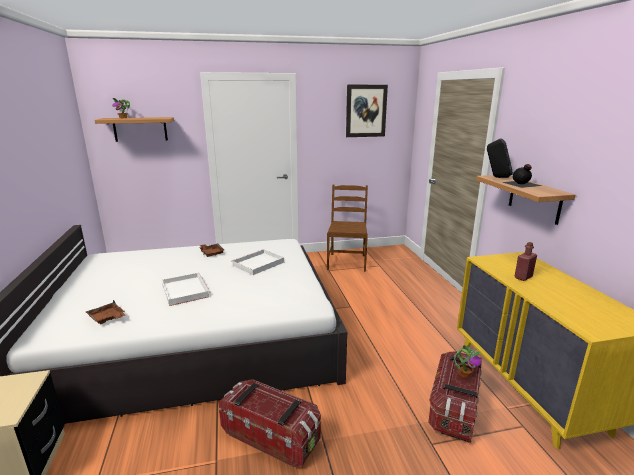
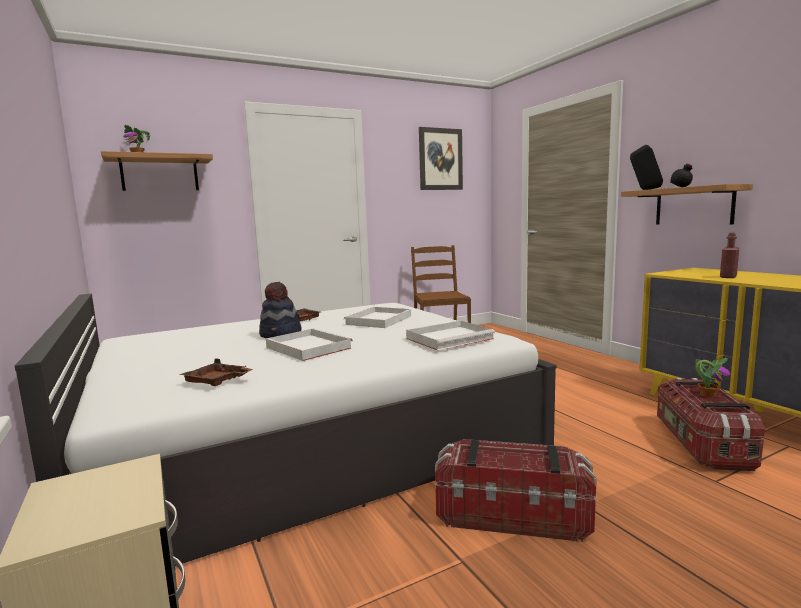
camera: 15 degrees left, 10 degrees down
(183, 271) = (281, 334): none -> hat
(278, 299) = (450, 338): none -> white tray

